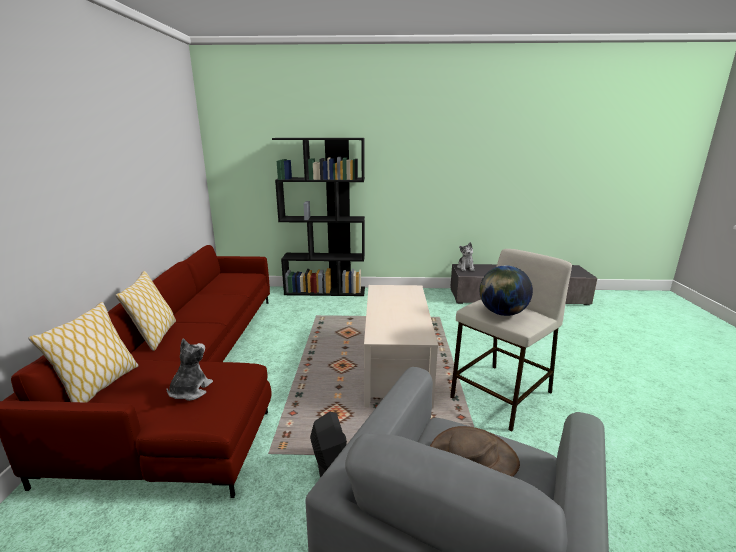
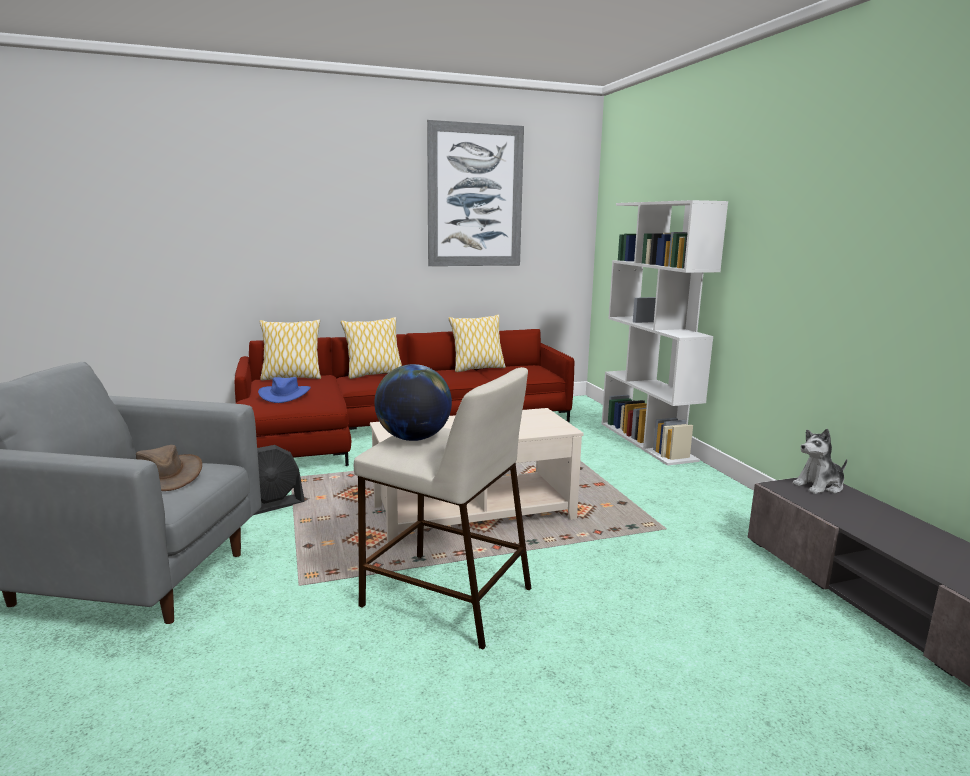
camera: 70 degrees right, 5 degrees down
(145, 134) = (475, 196): none -> picture
(190, 391) = (284, 395): plush toy -> blue hat
(203, 292) = (477, 369): none -> pillow
(325, 291) = (647, 441): black bookcase -> white bookcase

